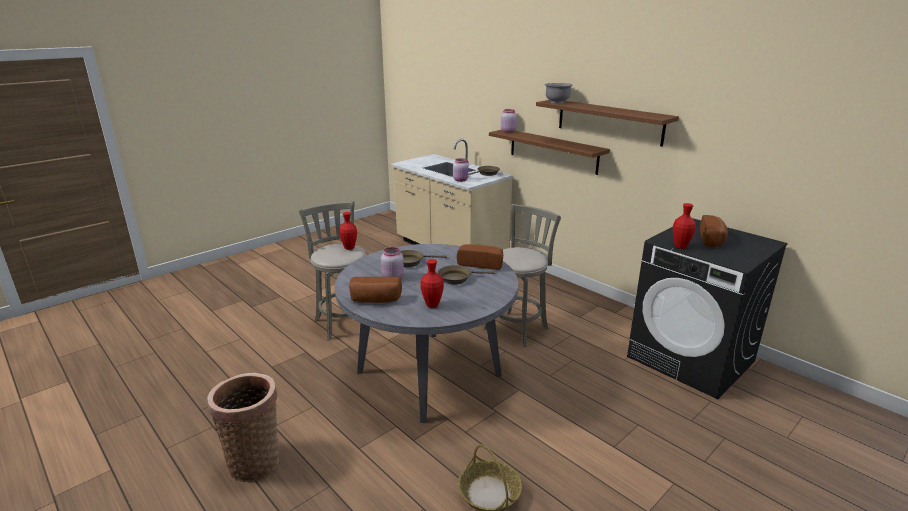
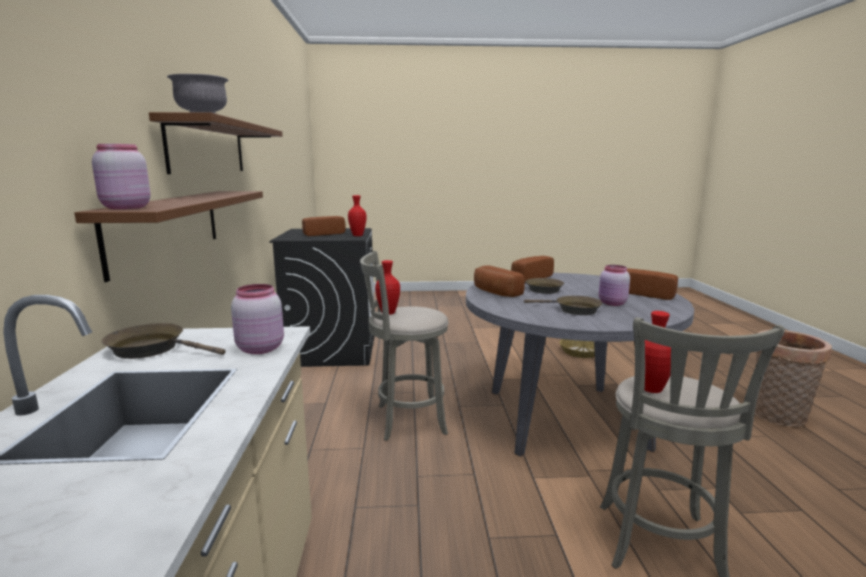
camera: 140 degrees left, 10 degrees down
(432, 305) = (590, 282): red vase -> red vase (388, 313)
(489, 294) = (529, 278): none -> bread

